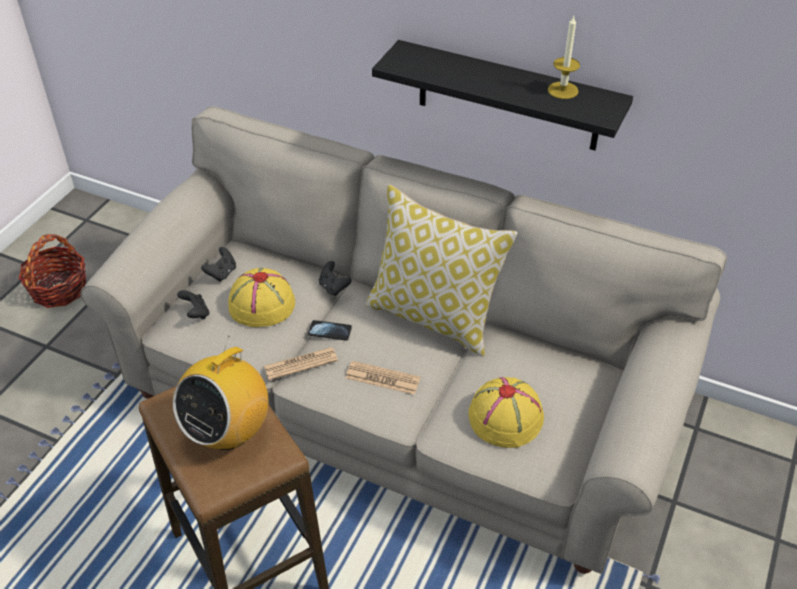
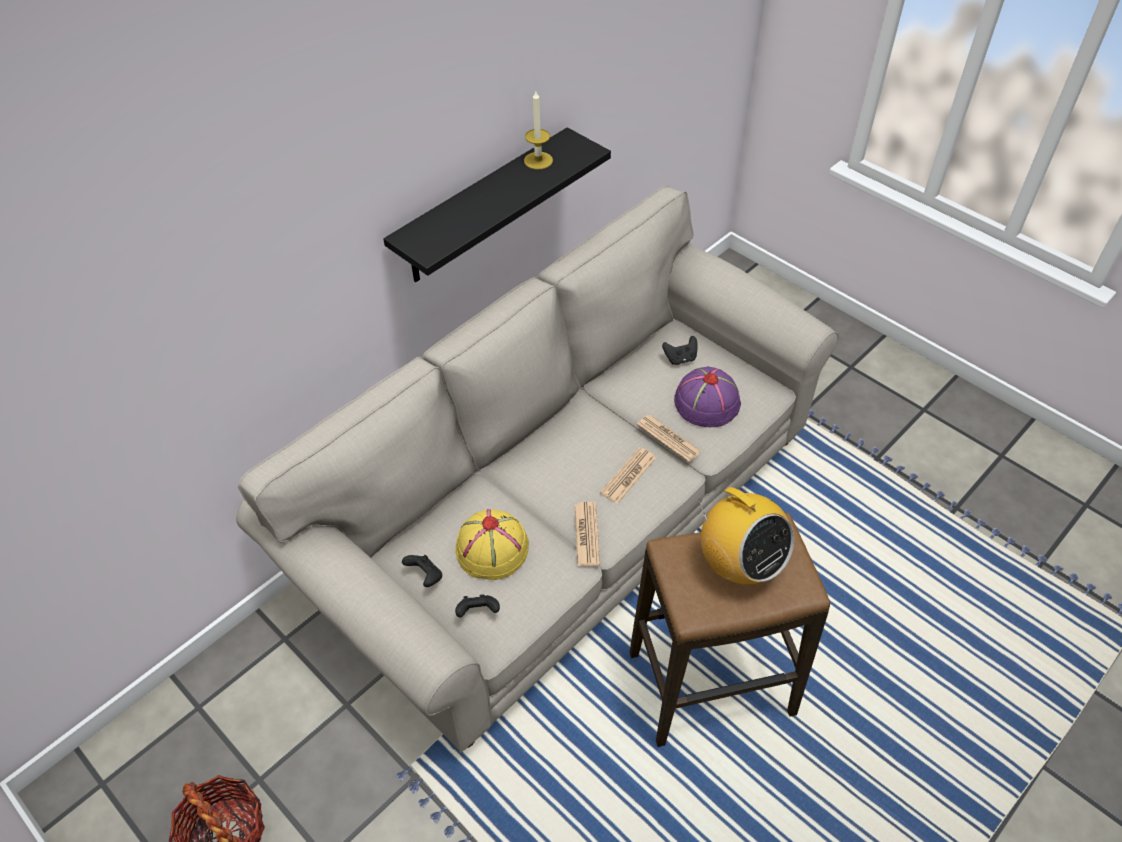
camera: 70 degrees left, 5 degrees up
(330, 331) = (551, 501): phone -> none
(333, 287) = (493, 483): black game controller -> black game controller (680, 358)
(434, 317) = (567, 418): pillow -> none
(442, 397) = (668, 438): none -> newspaper
(506, 417) = (706, 402): yellow hat -> purple hat

